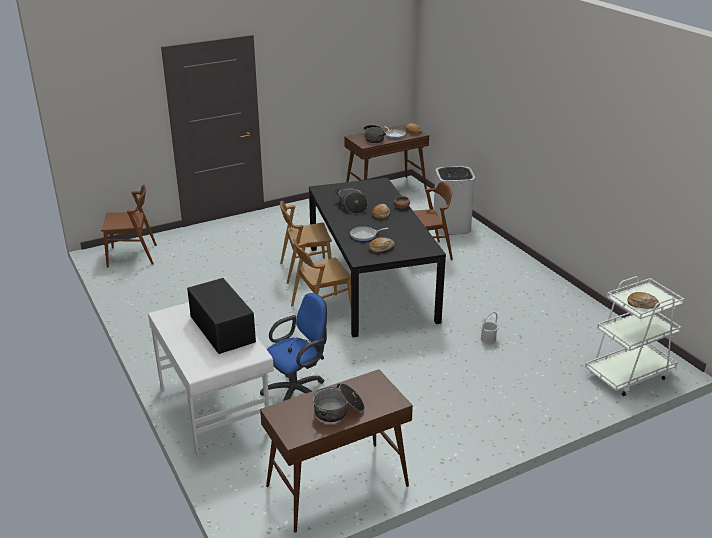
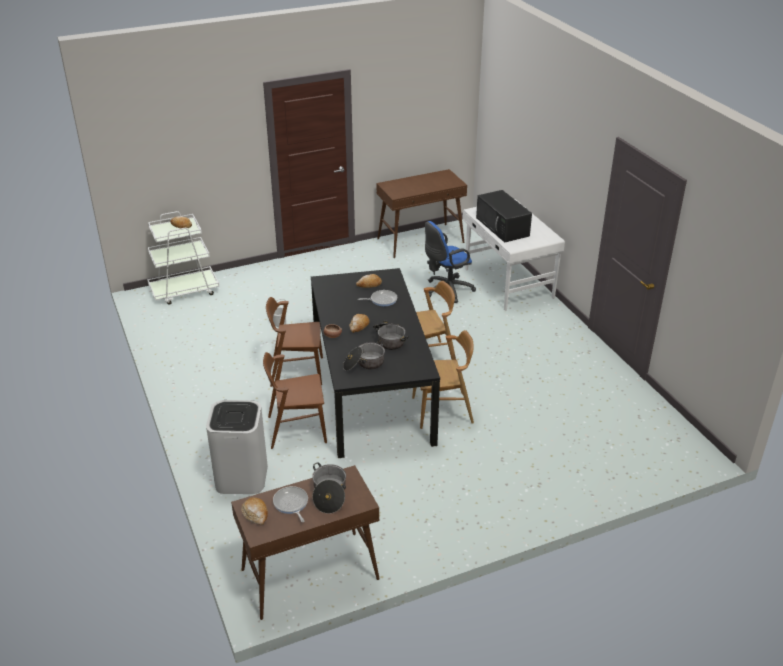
camera: 175 degrees left, 5 degrees up
(132, 256) = (659, 445): brown chair -> brown chair (296, 371)
(338, 411) = (420, 182): cooking pot -> cooking pot (364, 364)

